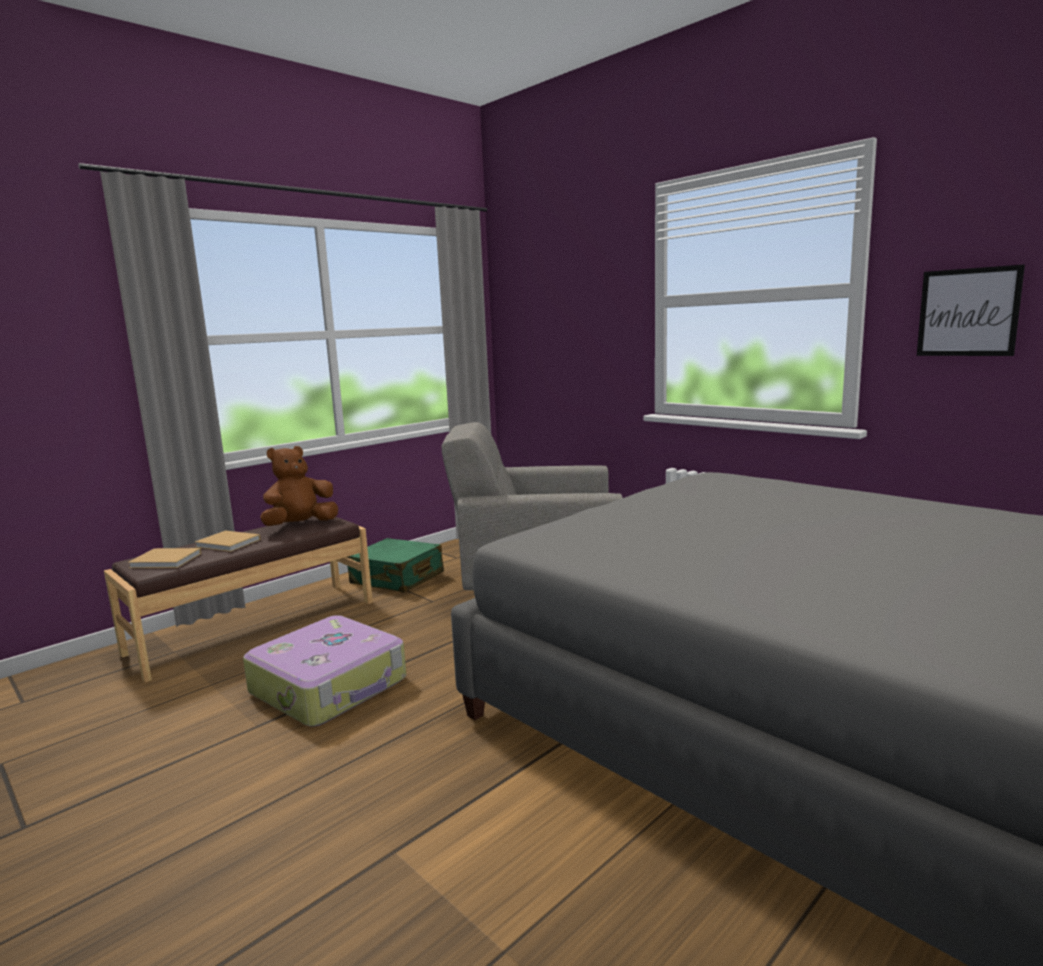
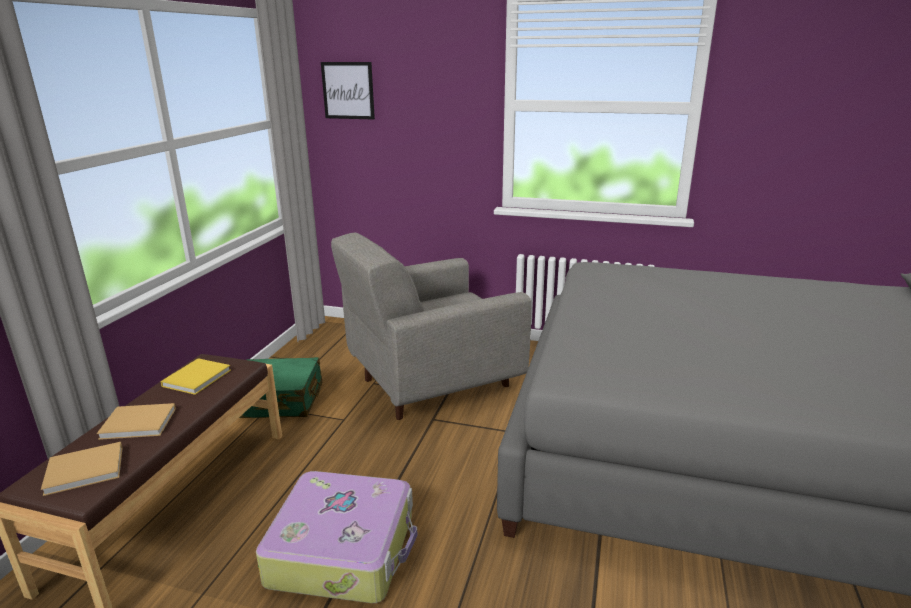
camera: 30 degrees left, 10 degrees up
(300, 525) = (198, 377): brown plush toy -> yellow book
(968, 312) = (777, 132): picture -> picture (348, 90)

